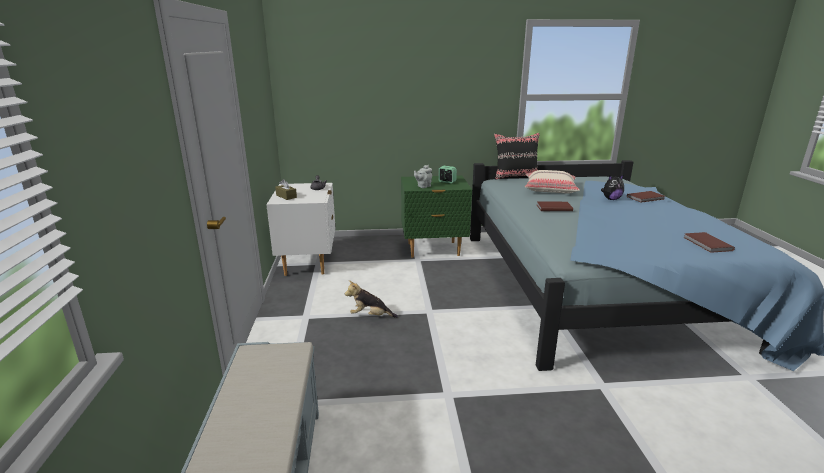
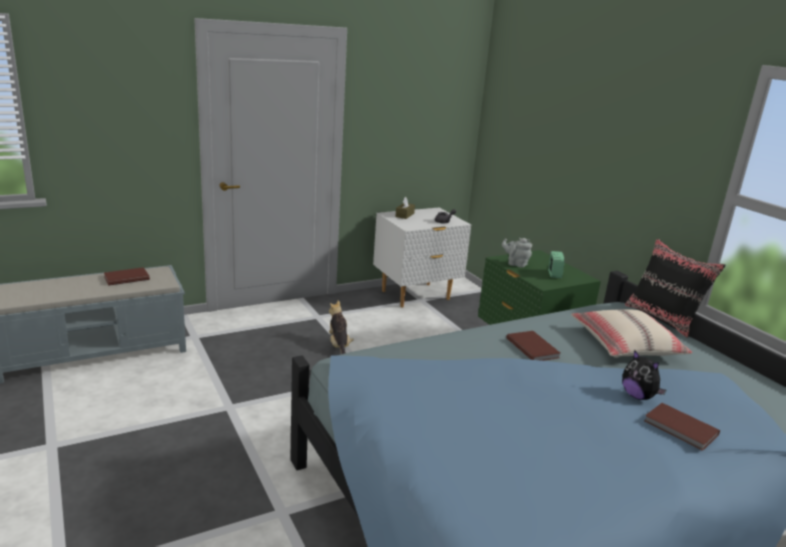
camera: 65 degrees right, 0 degrees up
(707, 244) = (473, 470): brown book -> brown book (126, 278)

